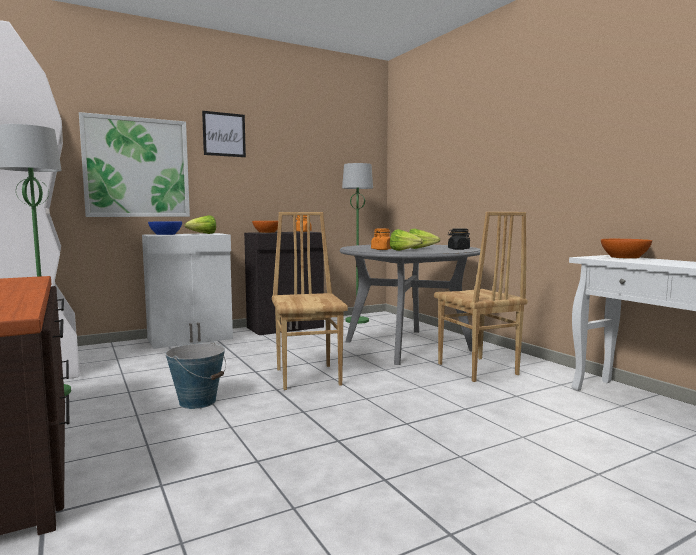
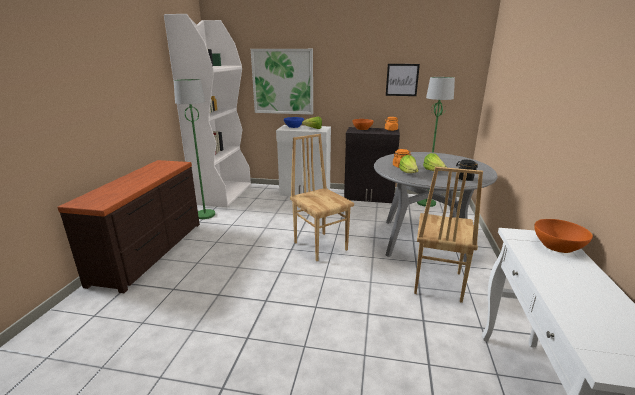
camera: 40 degrees right, 15 degrees up
(198, 402) = (247, 243): bucket -> none
(224, 134) = (339, 55): picture -> picture (402, 80)
(309, 376) = (321, 246): brown chair -> brown chair turned 60 degrees counterclockwise

